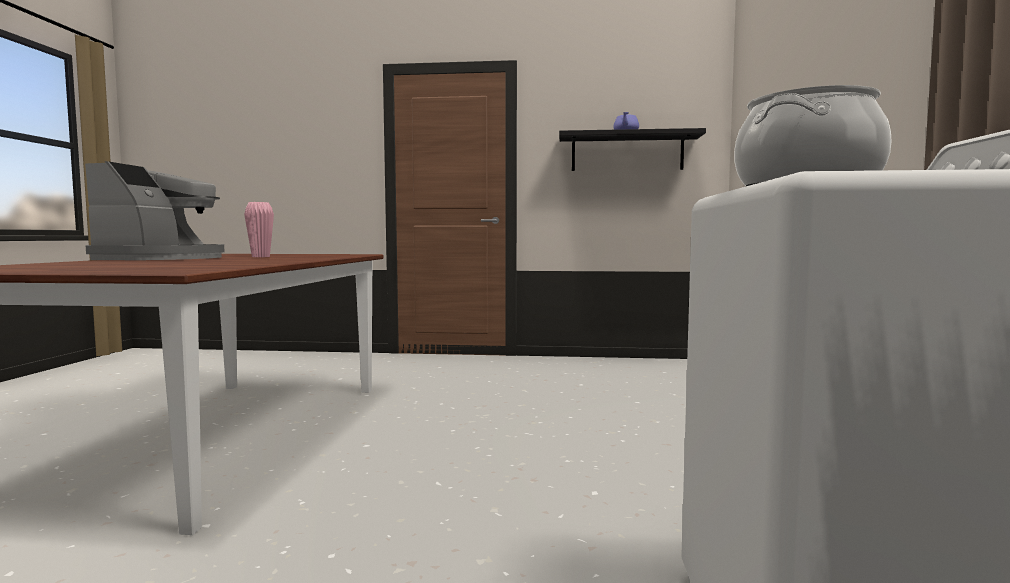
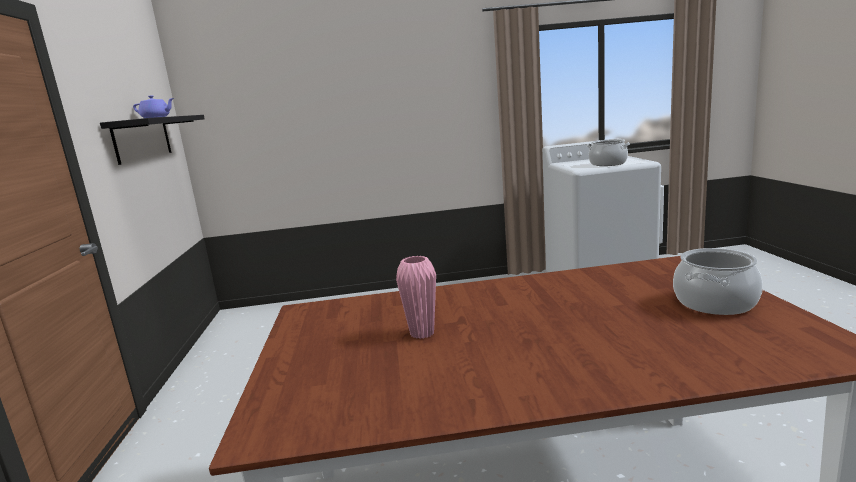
camera: 100 degrees left, 10 degrees up
(80, 268) = (715, 303): none -> cooking pot
(163, 258) = (525, 368): coffee machine -> none

